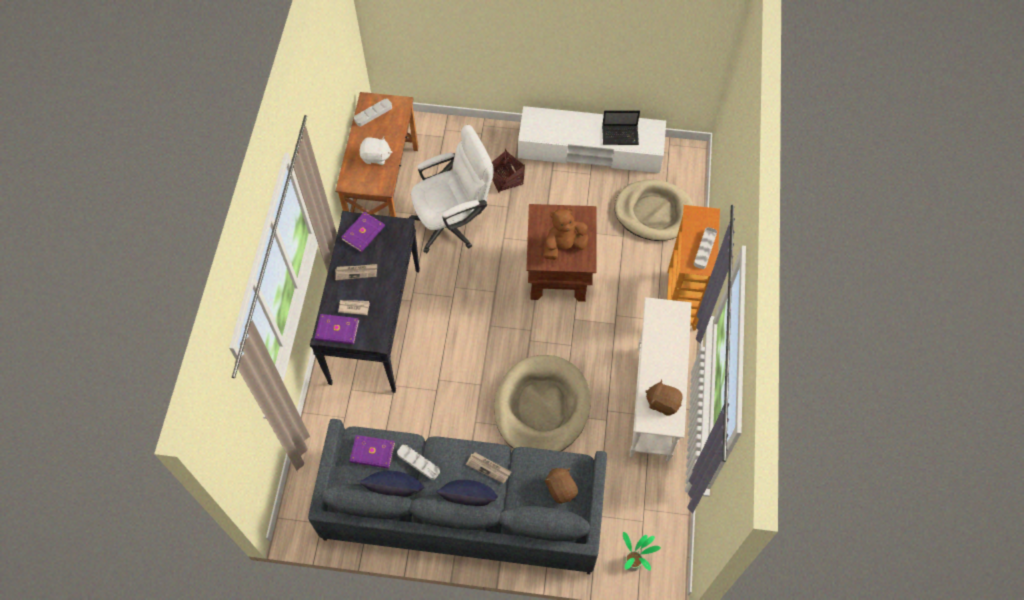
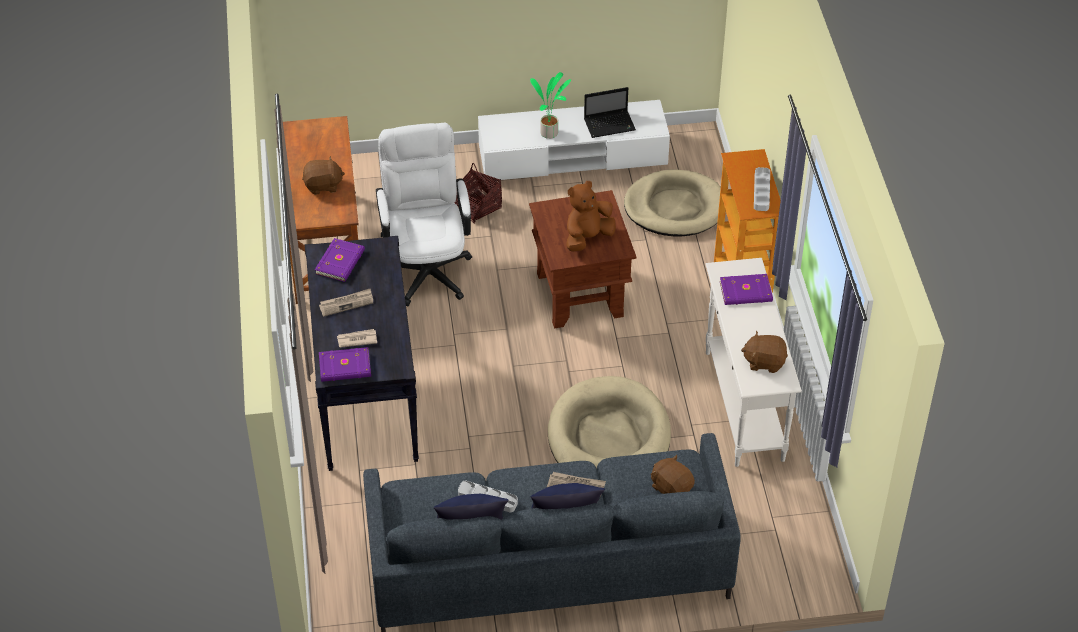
camera: 15 degrees left, 15 degrees down
(372, 453) = (427, 501): purple book -> purple book (746, 292)
(373, 114) = (303, 142): grey tray -> none
(376, 157) = (323, 185): white plush toy -> brown plush toy
(453, 222) = (427, 266): white office chair -> white office chair turned 60 degrees counterclockwise
(633, 563) = (779, 575): potted plant -> potted plant (550, 133)

